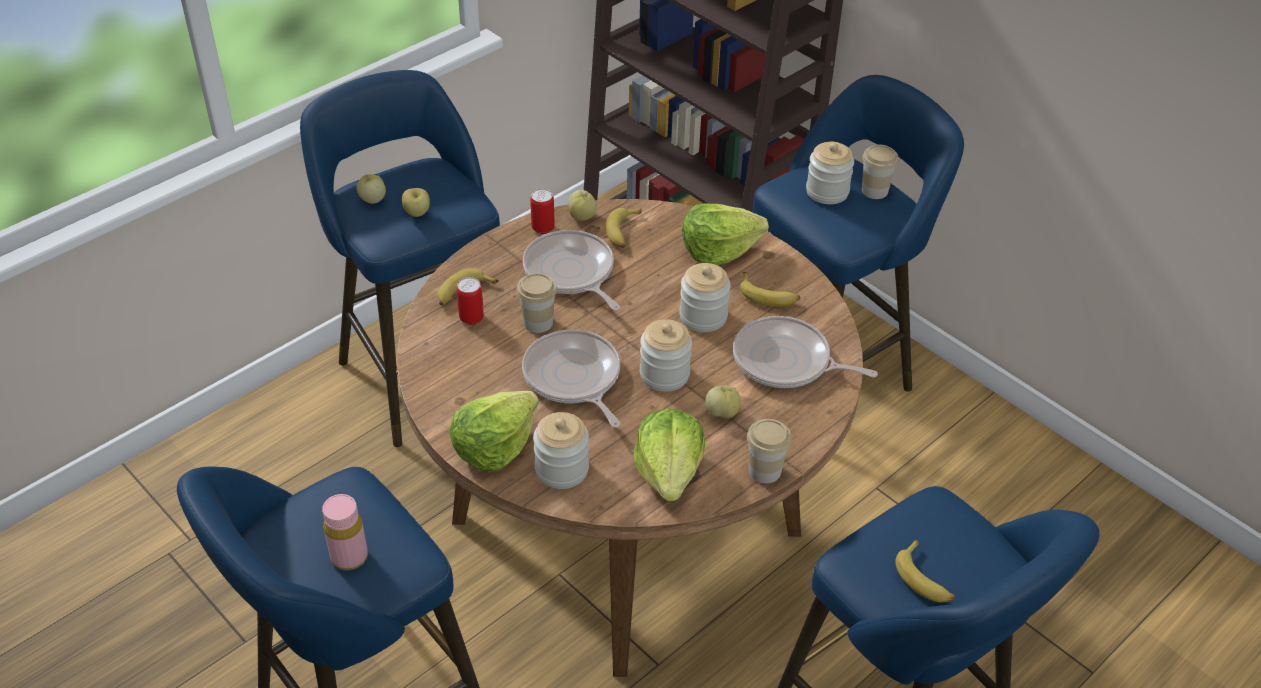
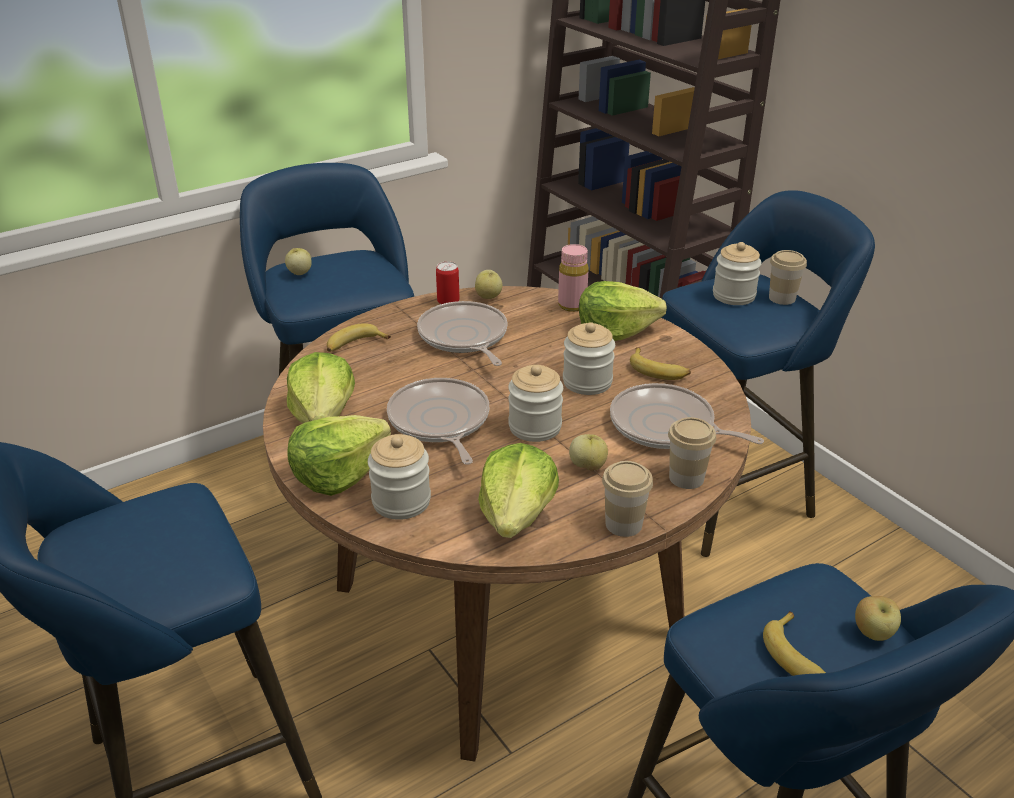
camera: 10 degrees right, 10 degrees down
(349, 557) = (147, 562): pink bottle -> pink bottle (572, 305)
(417, 213) = (336, 285): apple -> apple (873, 633)
(459, 381) = (323, 414): none -> lettuce
(471, 318) = (355, 365): can -> none
(538, 322) = (419, 373): cup -> cup (686, 478)
(623, 232) = (524, 311): banana -> none

